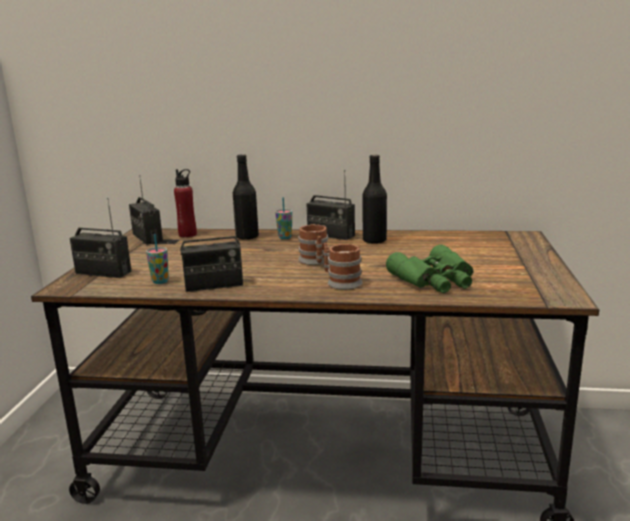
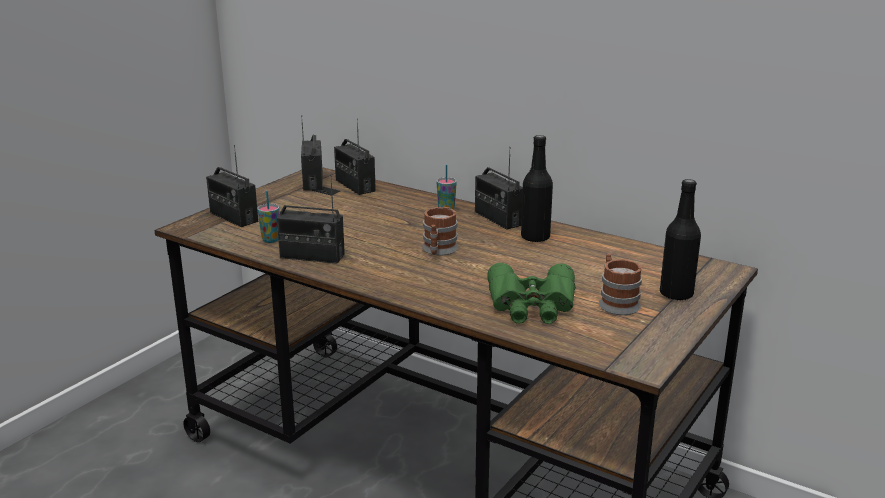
camera: 25 degrees right, 5 degrees up
(187, 234) = (355, 186): red bottle -> radio
(247, 237) = (409, 202): black bottle -> black bottle (676, 294)
(340, 282) = (433, 282): mug -> mug (616, 302)

